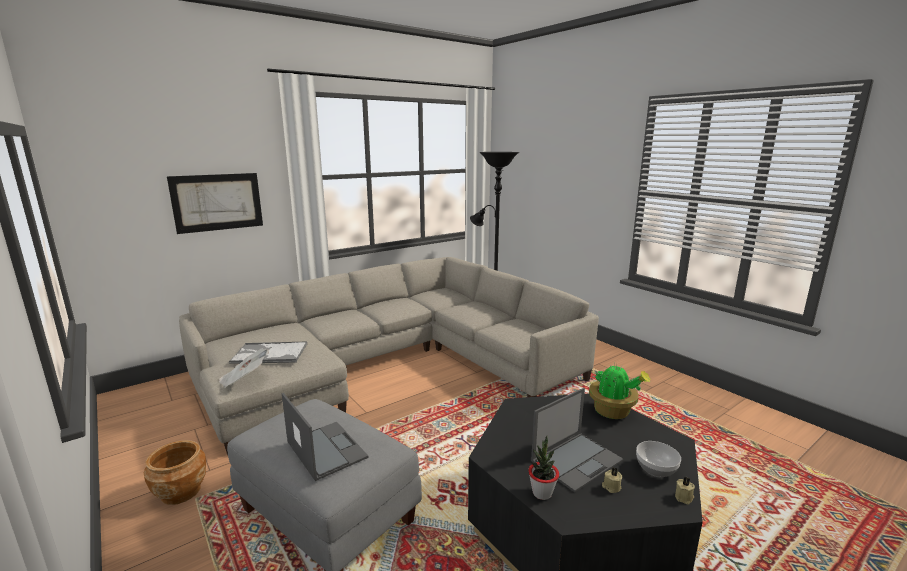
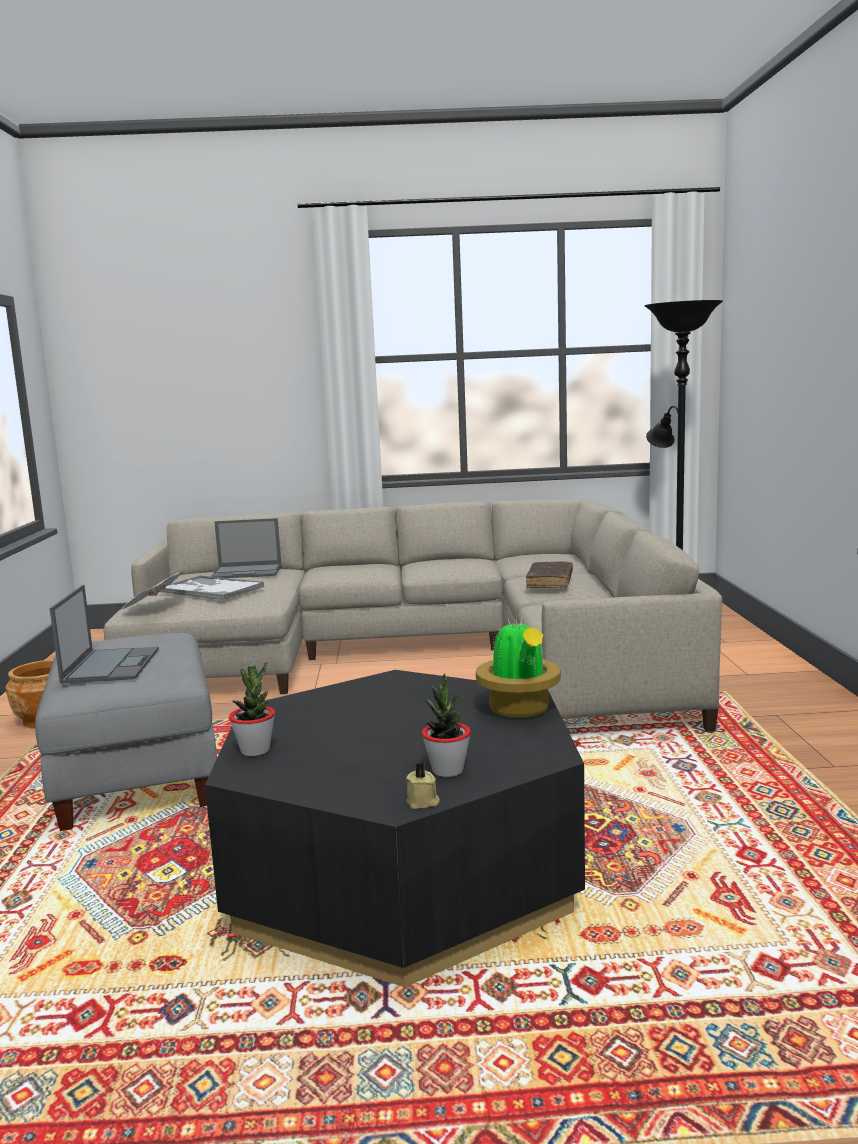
camera: 35 degrees right, 5 degrees down
(217, 202) = (231, 393): picture -> none
(473, 312) = (549, 582): none -> brown book
(577, 460) = (359, 738): laptop -> laptop (247, 572)
(611, 487) = (347, 768): beige candle -> none
(655, 469) = (447, 770): bowl -> potted plant

